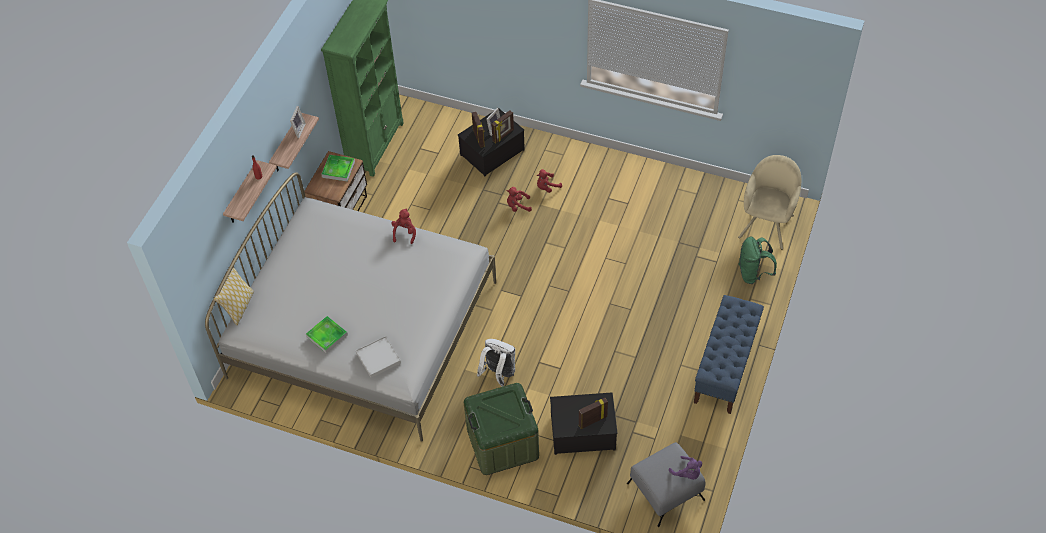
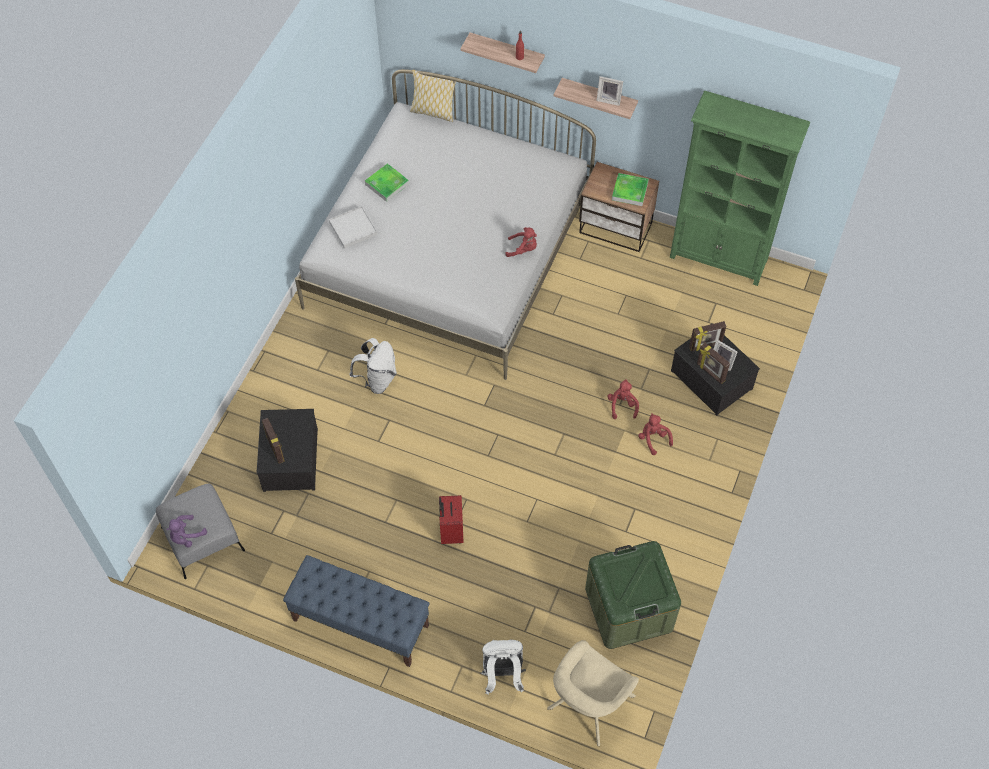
camera: 90 degrees right, 5 degrees up
(502, 443) = (288, 381): green storage box -> green storage box (629, 608)
(639, 312) = (450, 531): none -> red suitcase
(753, 274) = (502, 675): green backpack -> white backpack
(767, 223) = (588, 705): beige armchair -> beige armchair turned 105 degrees clockwise

